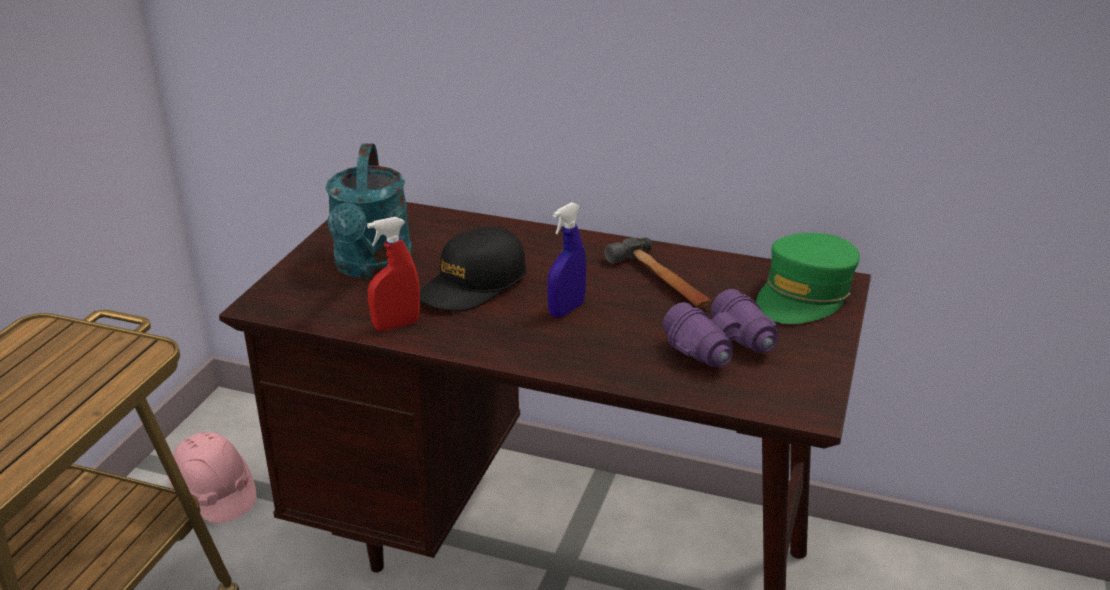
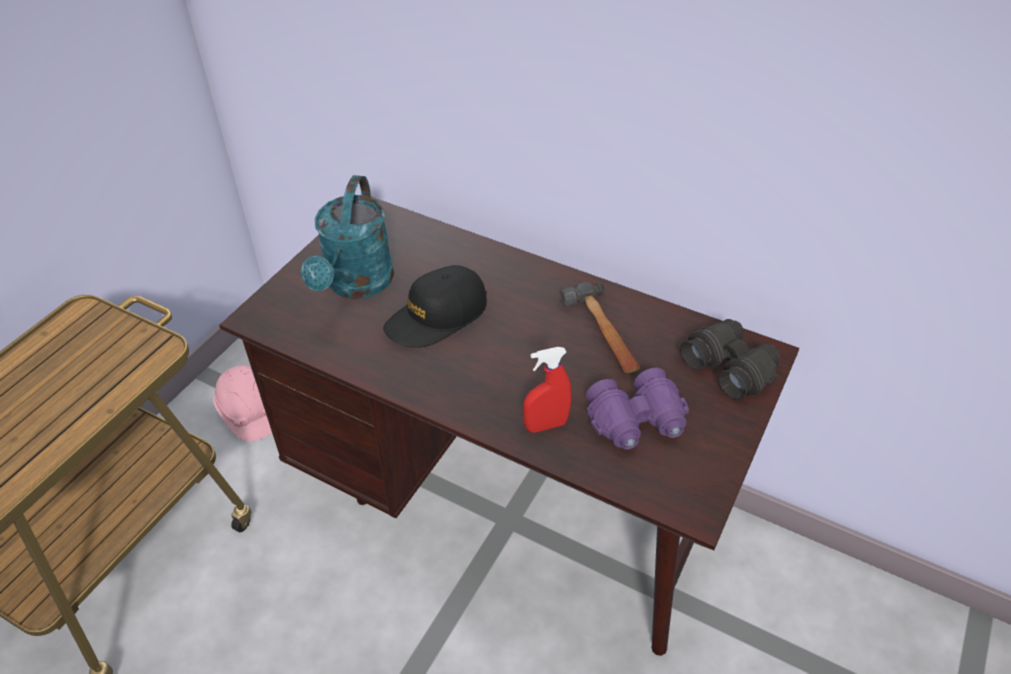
camera: 10 degrees right, 15 degrees up
(396, 325) = (361, 356): red spray bottle -> red spray bottle (546, 425)
(566, 310) = (510, 357): blue spray bottle -> none
(804, 295) = (729, 367): green cap -> black binoculars

